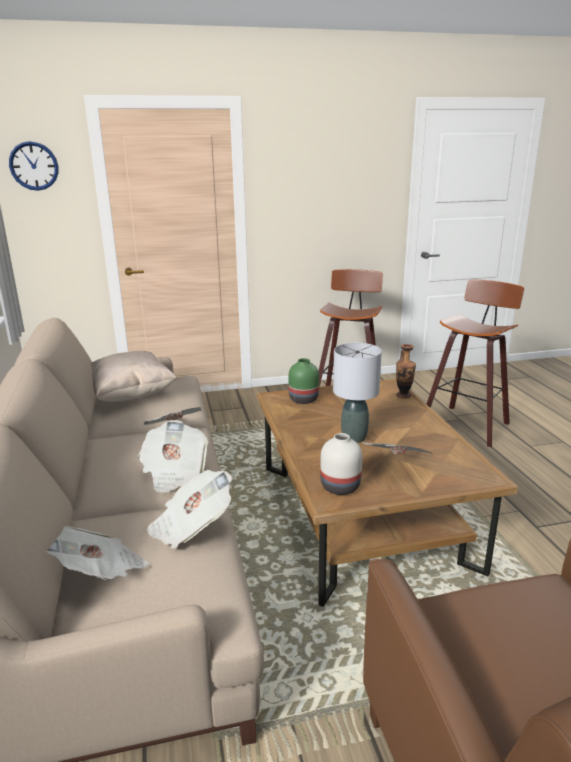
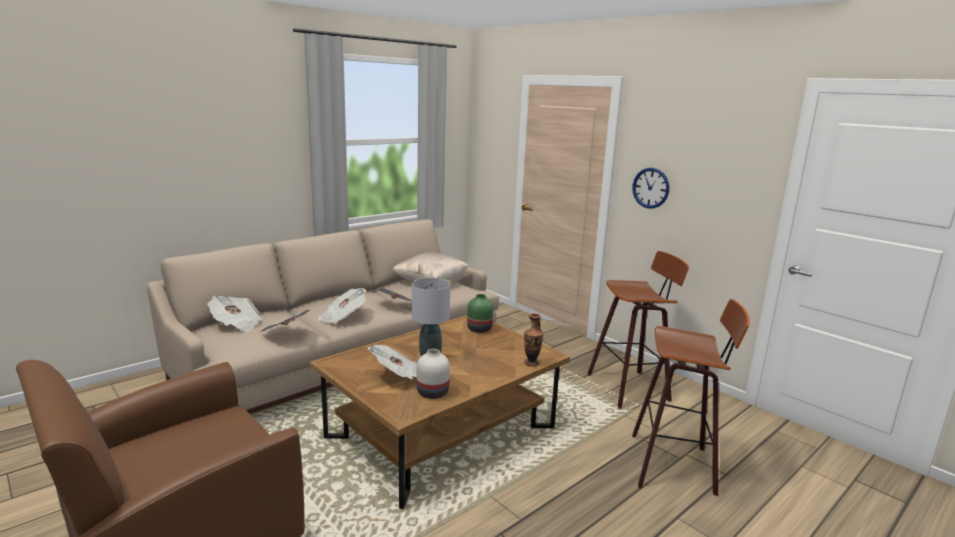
camera: 60 degrees right, 5 degrees down
(34, 166) = (491, 122): wall clock -> wall clock (650, 188)
(341, 487) = (352, 363): white vase -> white vase (432, 393)

